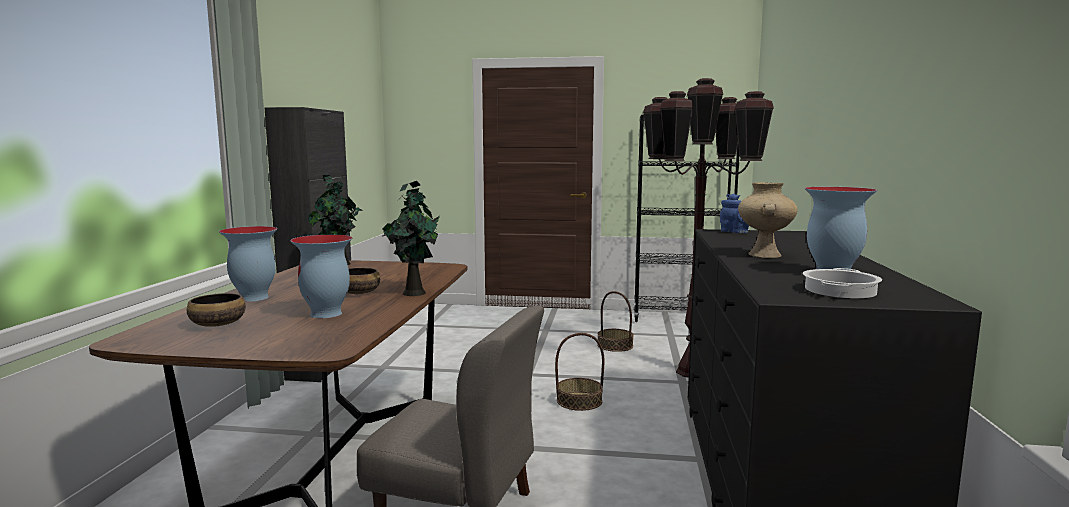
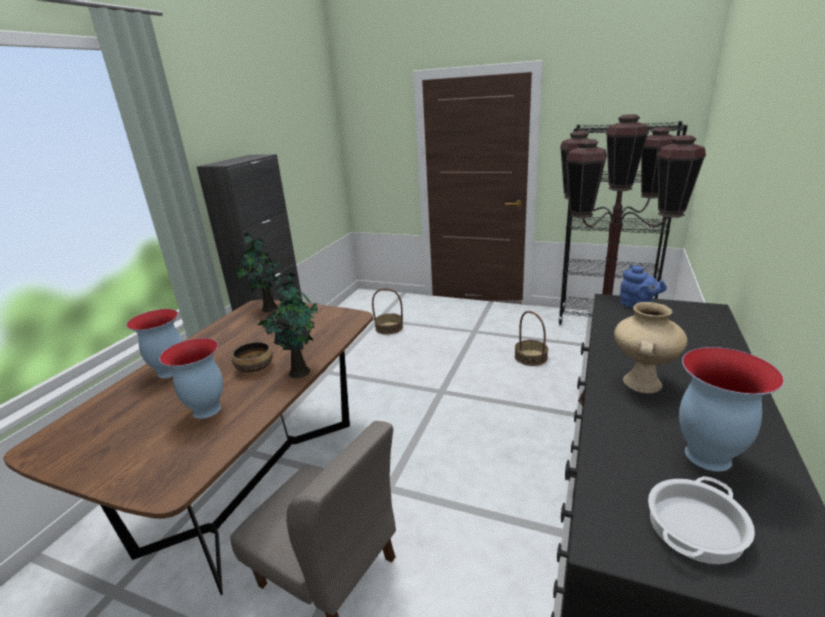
camera: 15 degrees right, 15 degrees up
(217, 324) = (115, 422): bowl -> none
(579, 401) = (476, 433): basket -> basket (389, 328)

